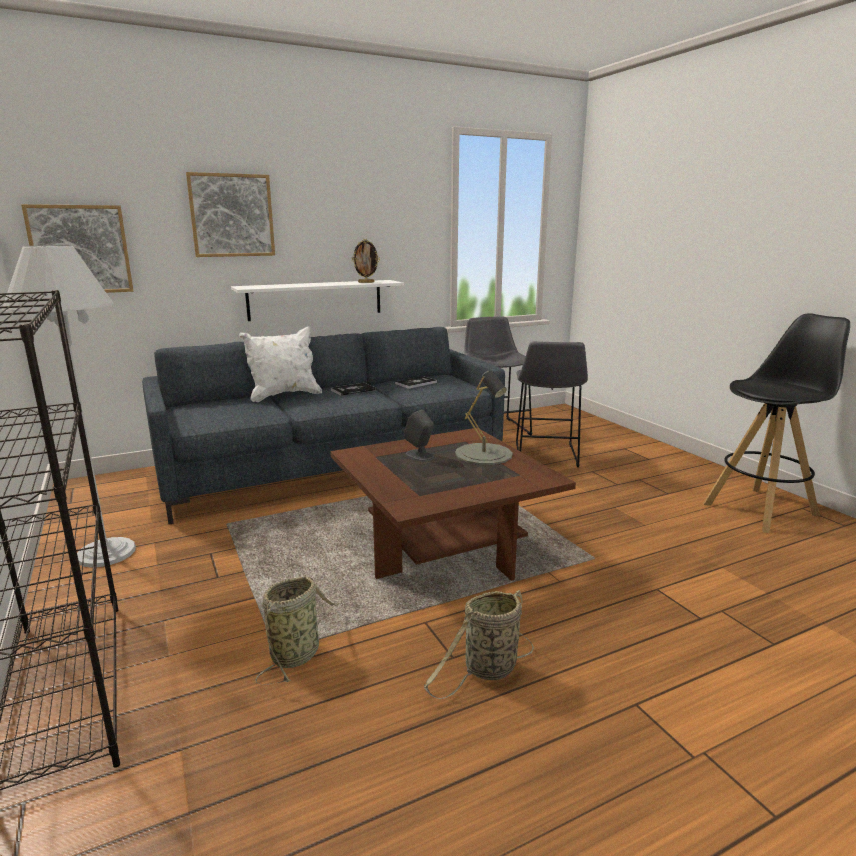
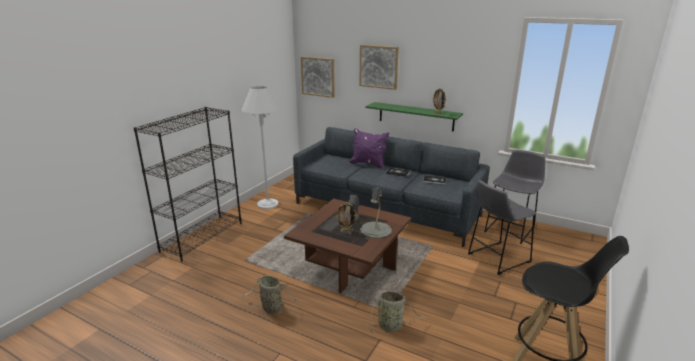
camera: 55 degrees right, 5 degrees up
(284, 395) = (368, 164): white pillow -> purple pillow
(297, 653) = (247, 265): basket -> basket (392, 326)
(315, 299) = (416, 116): white shelf -> green shelf
(456, 471) = (346, 230): none -> picture frame

